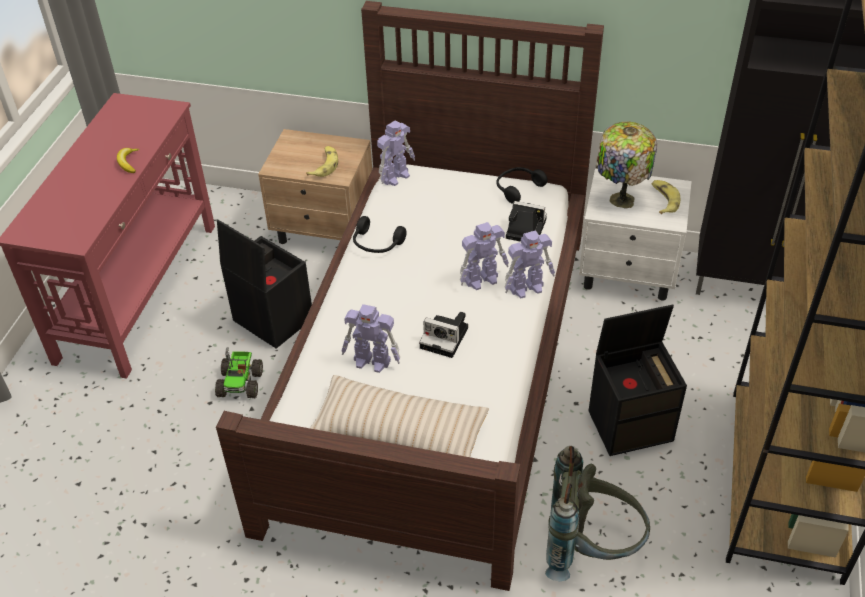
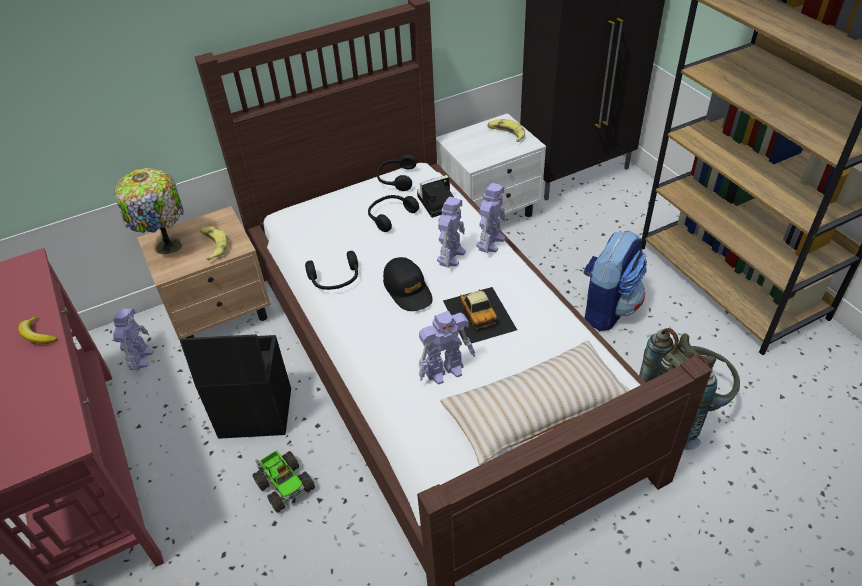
camera: 40 degrees left, 0 degrees up
(396, 176) = (287, 221): toy robot -> toy robot (141, 357)
(417, 285) = (408, 290): none -> black cap
(446, 338) = (479, 314): camera -> toy car
(475, 218) = (390, 216): none -> black headphones
(620, 200) = (478, 149): table lamp -> table lamp (167, 247)
(631, 424) = (607, 308): black storage box -> backpack

